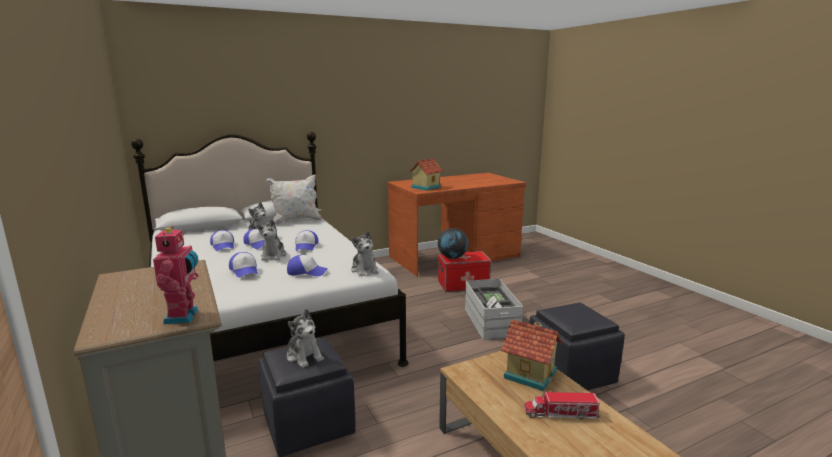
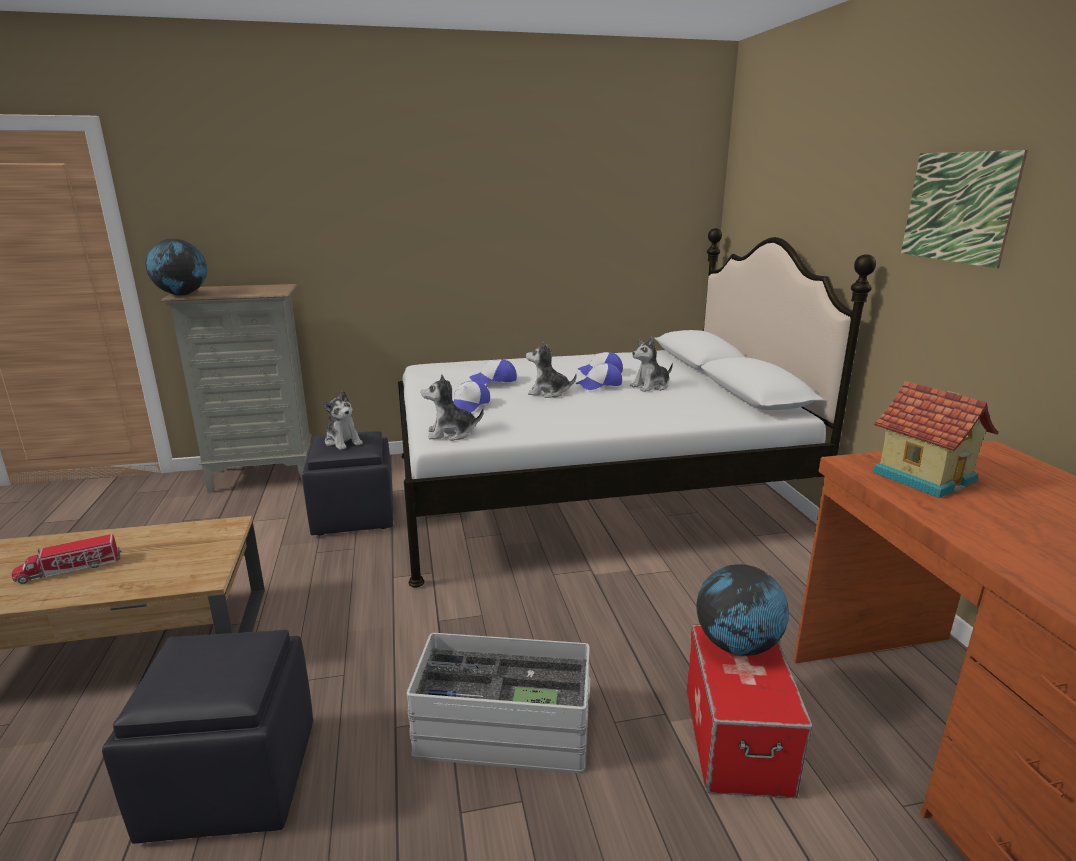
camera: 105 degrees right, 5 degrees up
(184, 316) = (182, 294): toy robot -> globe
(296, 221) = (735, 404): white pillow -> none
(304, 356) = (343, 441): plush toy -> plush toy turned 105 degrees counterclockwise
(306, 246) = (578, 406): cap -> none
(344, 108) = (958, 207): none -> picture
(530, 373) = (156, 572): toy house -> none
(561, 414) = (70, 569): toy truck -> toy truck turned 135 degrees counterclockwise

